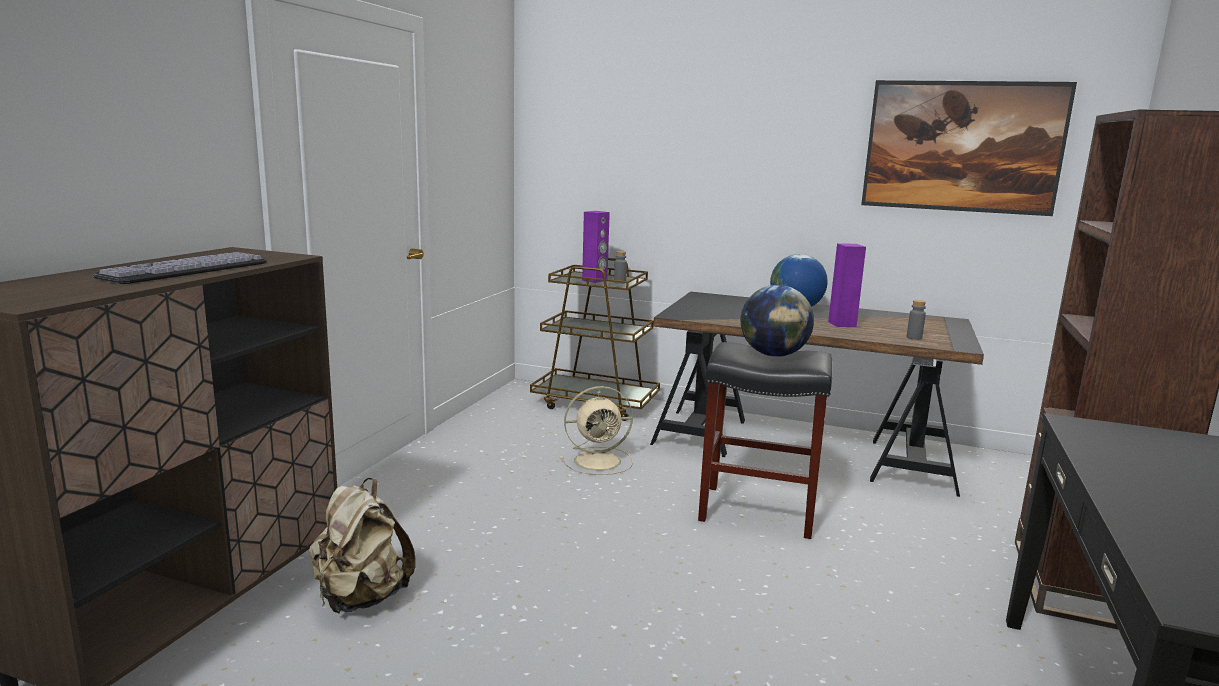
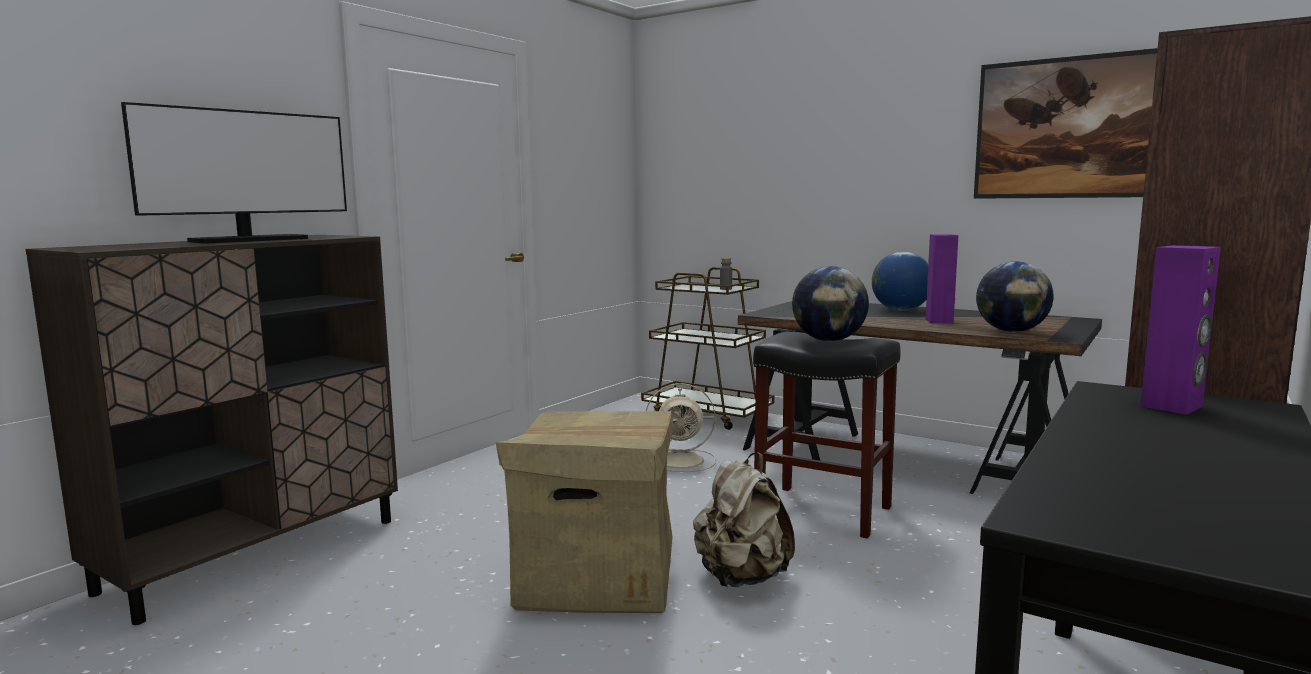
camera: 15 degrees right, 5 degrees down
(180, 269) = (249, 240): keyboard -> monitor
(361, 598) = (398, 551): beige backpack -> beige backpack (741, 578)
(585, 604) = (597, 573): none -> cardboard box
(595, 280) = (702, 288): purple speaker -> purple speaker (1172, 406)
(914, 338) = (1011, 331): grey bottle -> globe

